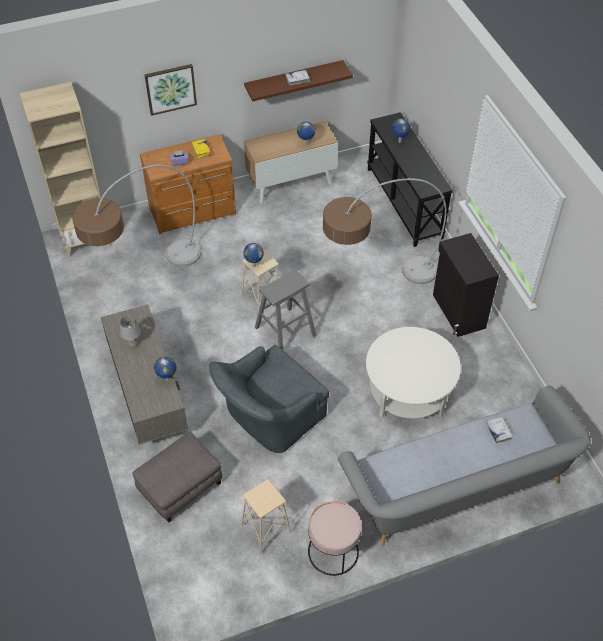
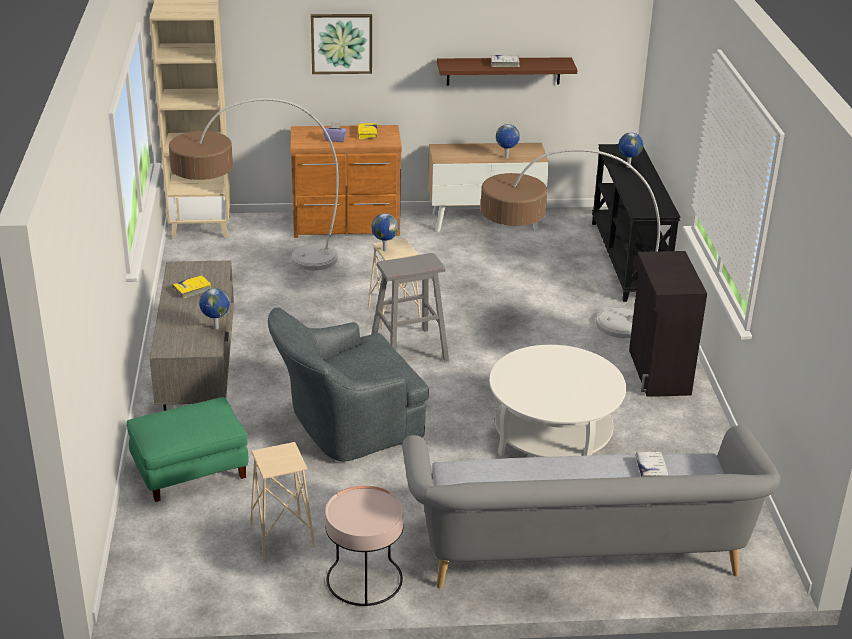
camera: 15 degrees right, 20 degrees down
(133, 343) = (192, 290): grey table lamp -> yellow book
(180, 486) = (190, 469): grey ottoman -> green ottoman

